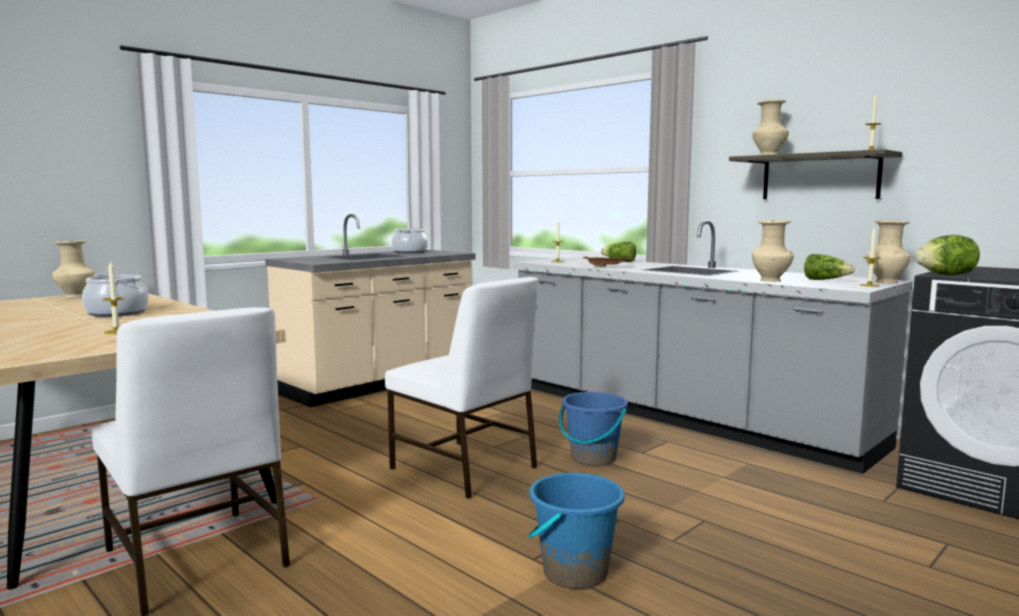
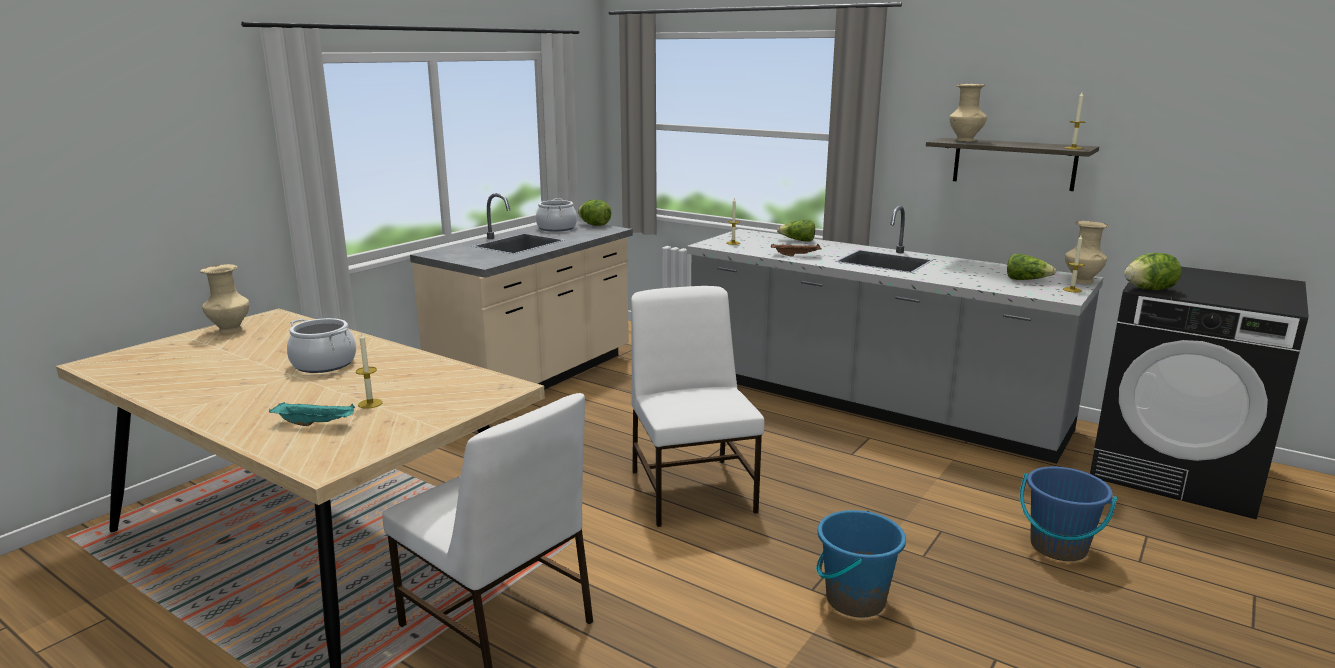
camera: 10 degrees left, 10 degrees up
(51, 339) = (316, 423): none -> turquoise tray
(445, 251) = (595, 225): none -> lettuce
(464, 469) = (692, 489): white chair -> white chair turned 135 degrees counterclockwise
(593, 458) = (809, 465): blue bucket -> blue bucket (1058, 547)
(771, 281) = (978, 284): beige vase -> none

